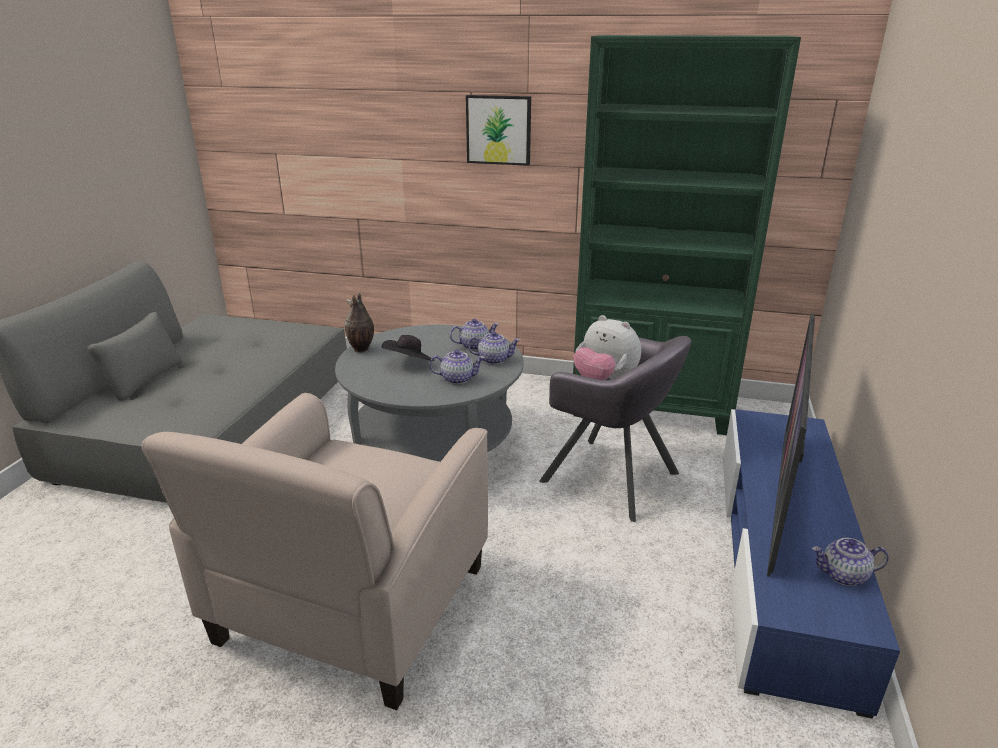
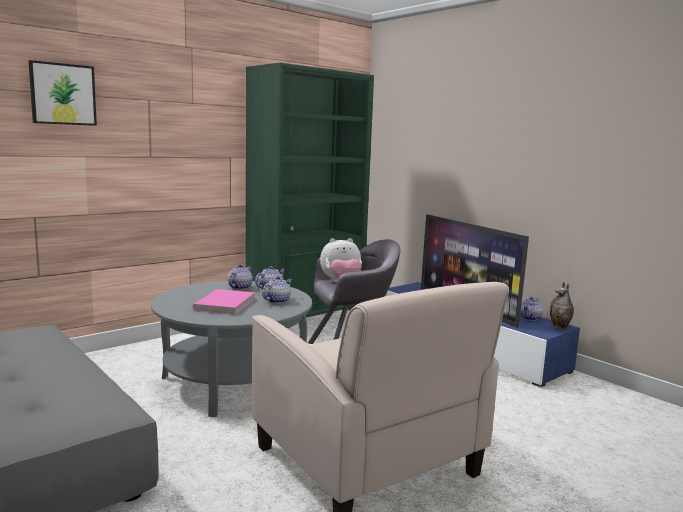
camera: 55 degrees left, 15 degrees down
(361, 349) = (169, 309): vase -> vase (560, 327)
(409, 363) = (226, 304): black hat -> pink book
(499, 130) = (173, 130): picture -> picture (62, 94)

